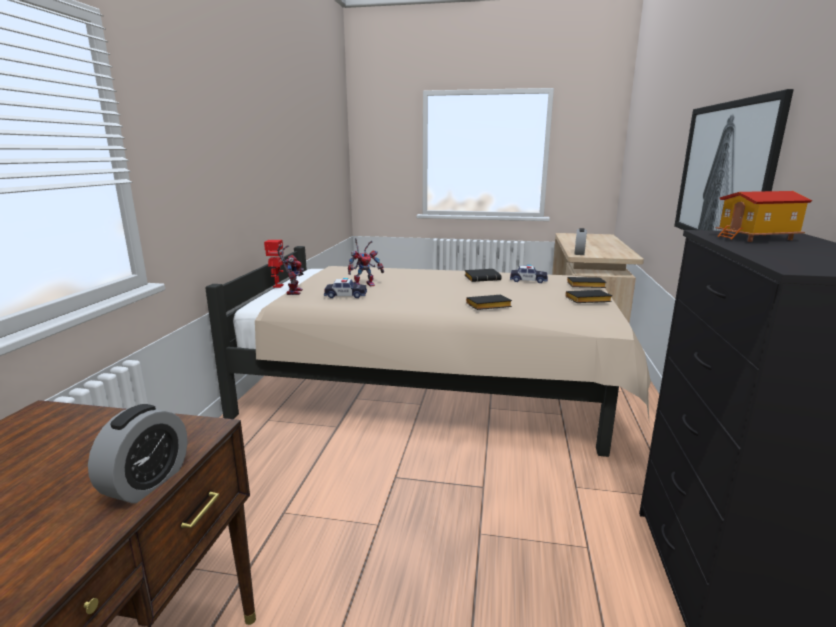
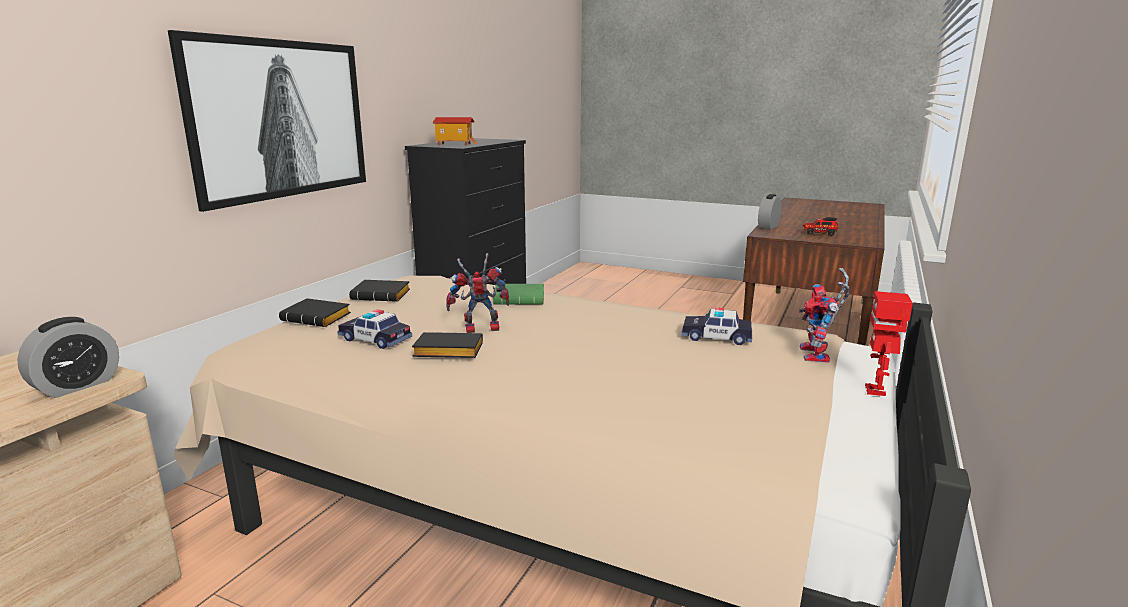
camera: 165 degrees left, 0 degrees up
(70, 450) = (819, 234): none -> toy truck
(365, 285) = (685, 359): toy robot -> toy robot (479, 330)
(487, 306) = (520, 299): black book -> green book

